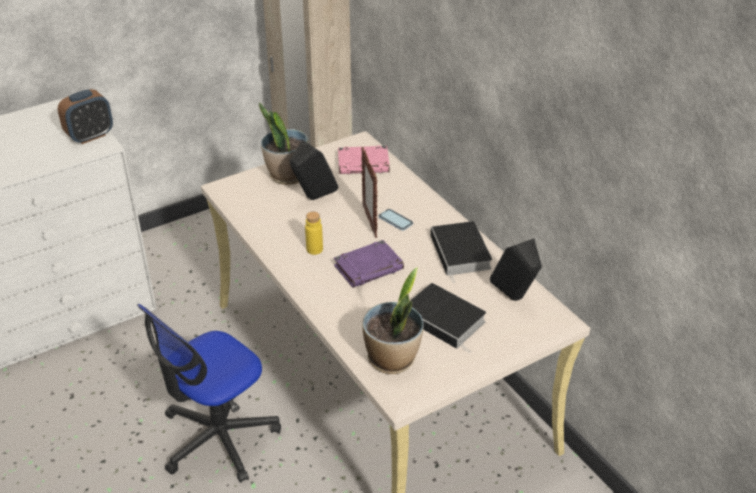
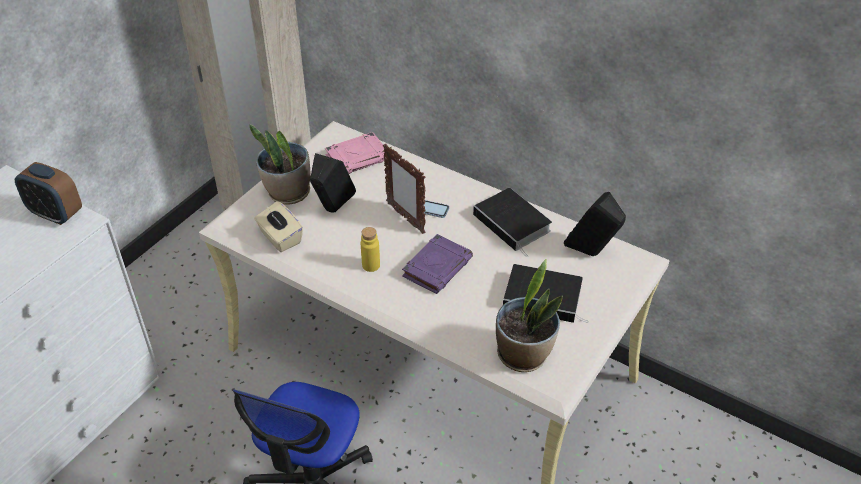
camera: 25 degrees left, 5 degrees up
(90, 136) = (56, 214): alarm clock -> alarm clock turned 90 degrees clockwise
(257, 207) = (280, 238): none -> beige tissue box

